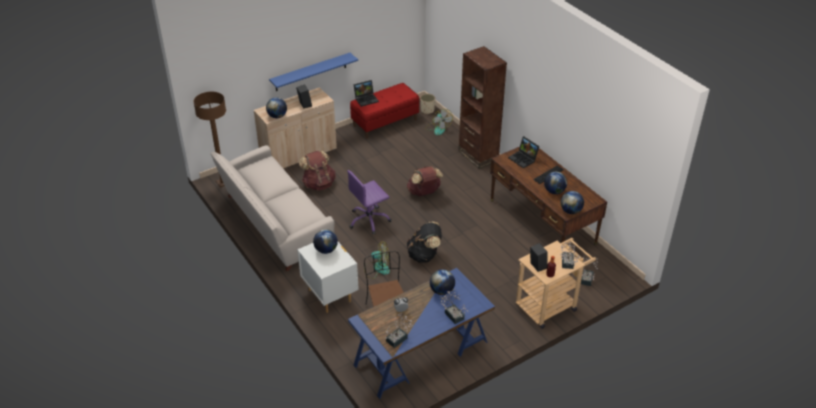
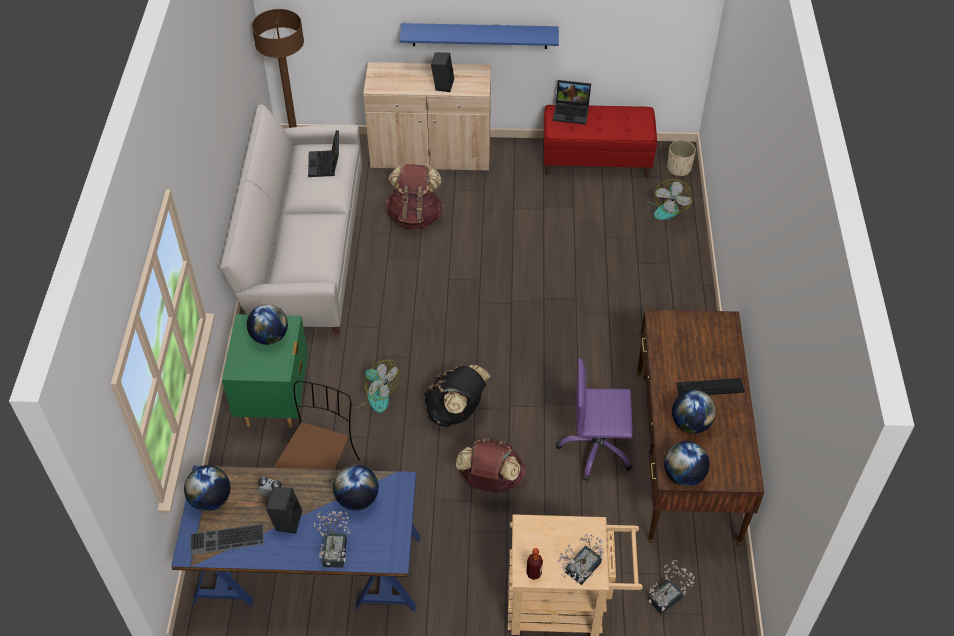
camera: 35 degrees right, 10 degrees up
(277, 116) = (389, 87): globe -> globe (211, 500)
(330, 295) = (274, 402): white nightstand -> green nightstand
(369, 220) = (430, 311): purple office chair -> purple office chair (596, 448)
(398, 338) = (226, 541): potted plant -> keyboard
(424, 193) = (548, 307): brown backpack -> brown backpack (490, 480)
(478, 155) = (688, 285): brown bookcase -> none
(523, 159) = (696, 337): laptop -> laptop (326, 165)
(537, 266) = (528, 544): black speaker -> black speaker (286, 520)

